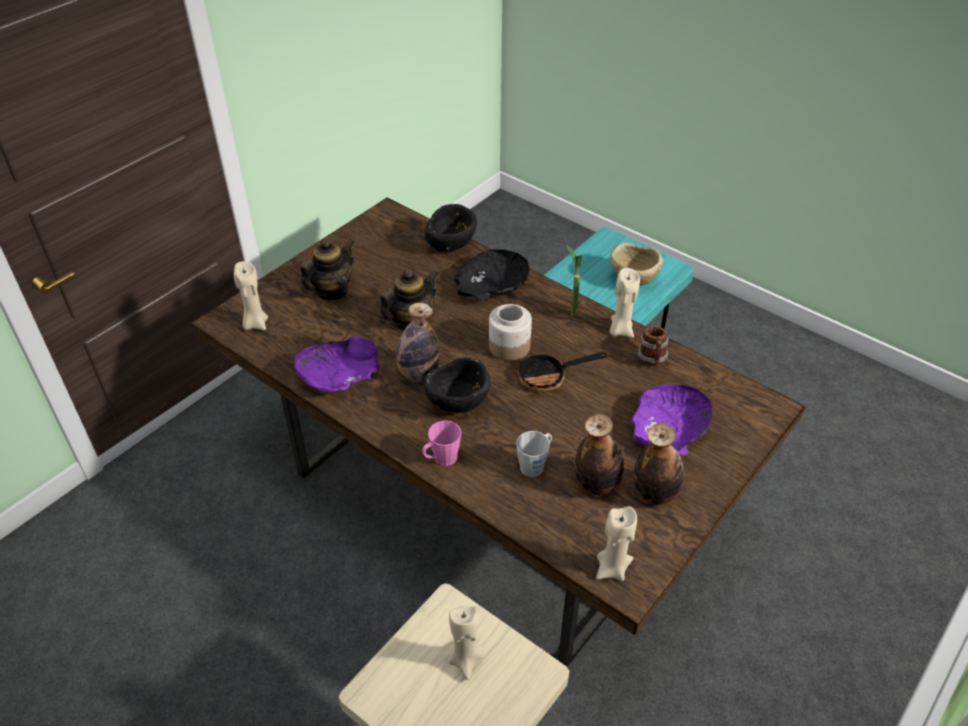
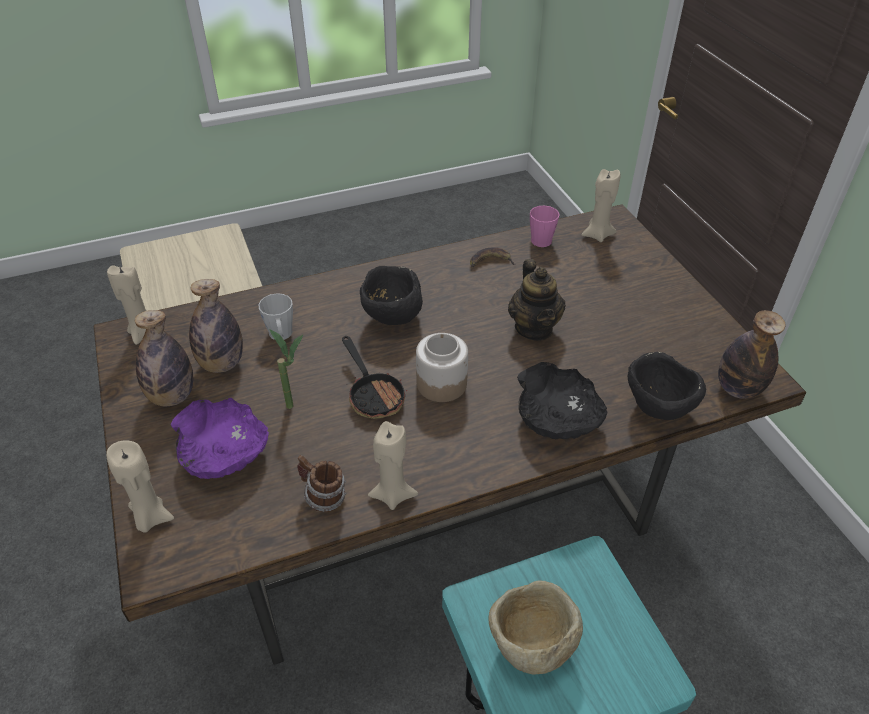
camera: 120 degrees right, 0 degrees up
(332, 291) = (621, 291): teapot -> none
(338, 375) = (490, 261): purple bowl -> banana
(418, 374) = (453, 307): bottle -> bottle (738, 388)
(441, 459) = (341, 286): pink mug -> pink mug (540, 238)
(466, 660) = (196, 278): beige candle -> beige candle (151, 517)
(549, 376) = (373, 394): frying pan -> frying pan turned 135 degrees clockwise
(571, 311) = (461, 465): potted plant -> potted plant (297, 407)

